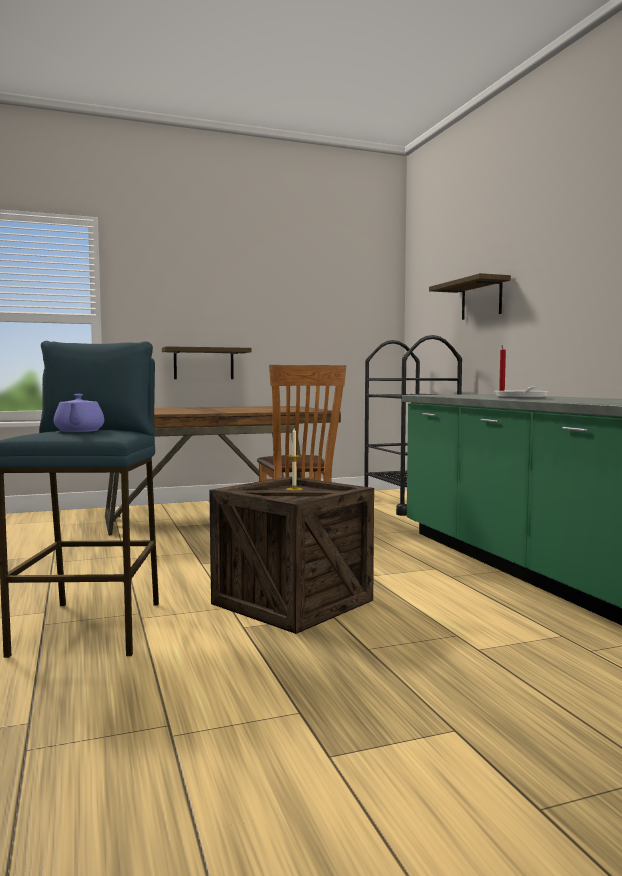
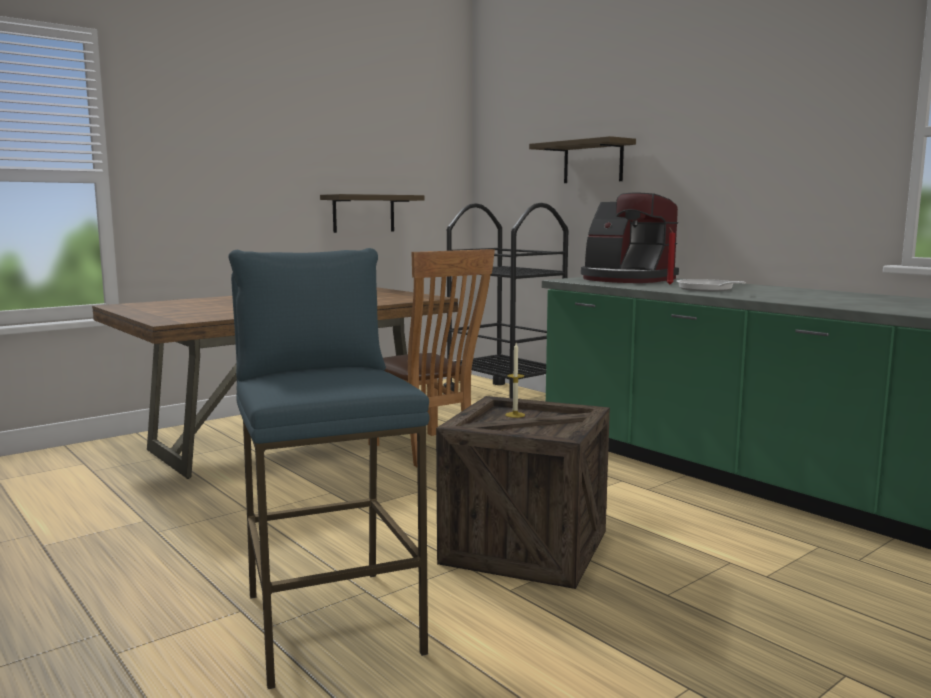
camera: 20 degrees left, 5 degrees up
(79, 431) = (336, 380): purple teapot -> none
(203, 363) = (247, 235): shelf -> shelf (363, 213)
(477, 395) = (626, 279): none -> coffee machine

